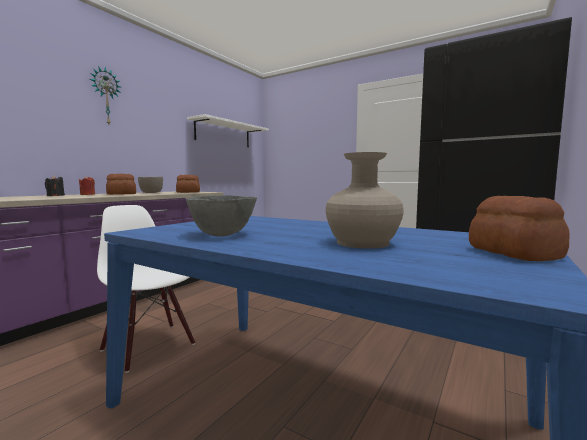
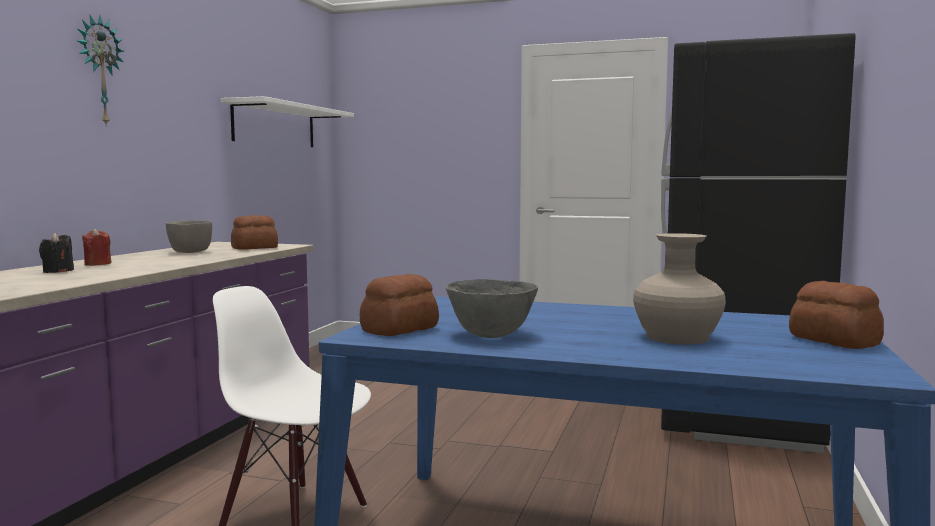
camera: 15 degrees left, 0 degrees up
(121, 194) = (156, 260): bread -> bread (398, 329)

